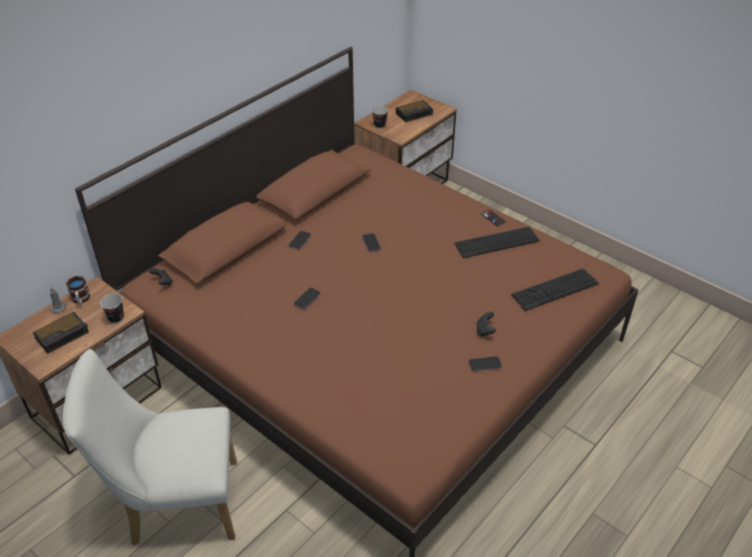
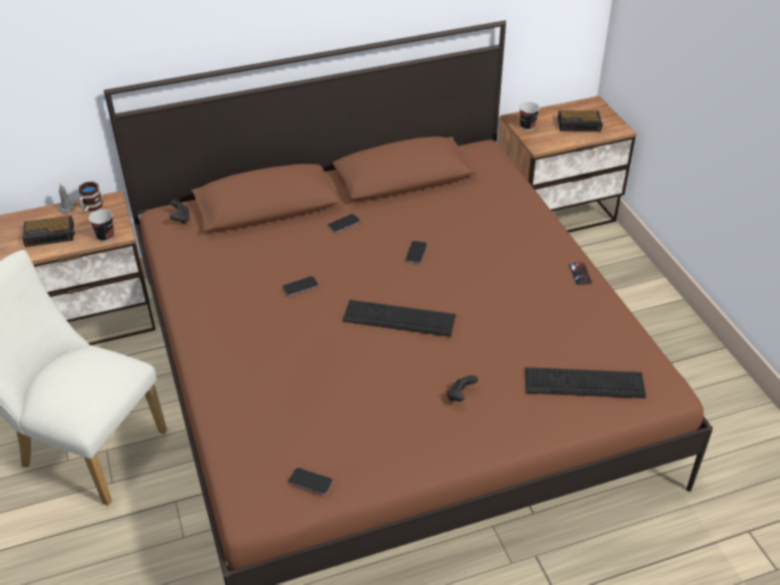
camera: 30 degrees right, 0 degrees up
(485, 364) = (427, 433): phone -> phone (311, 482)
(496, 242) = (560, 303): keyboard -> keyboard (399, 318)

